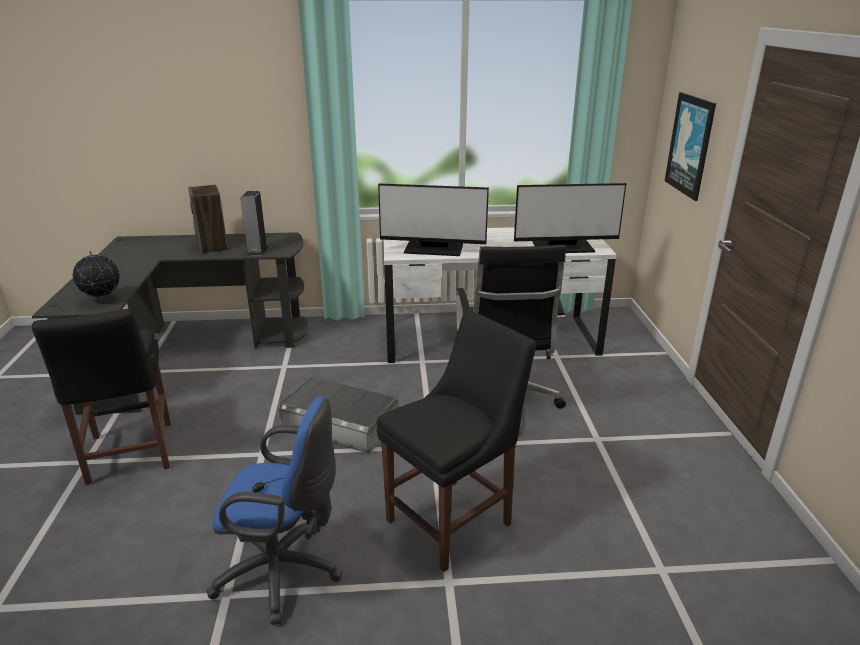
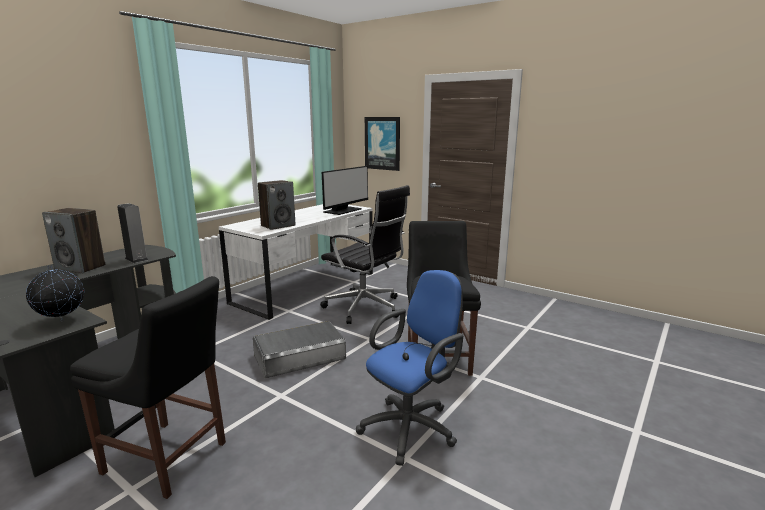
camera: 50 degrees left, 10 degrees down
(433, 249) = (278, 226): monitor -> speaker

